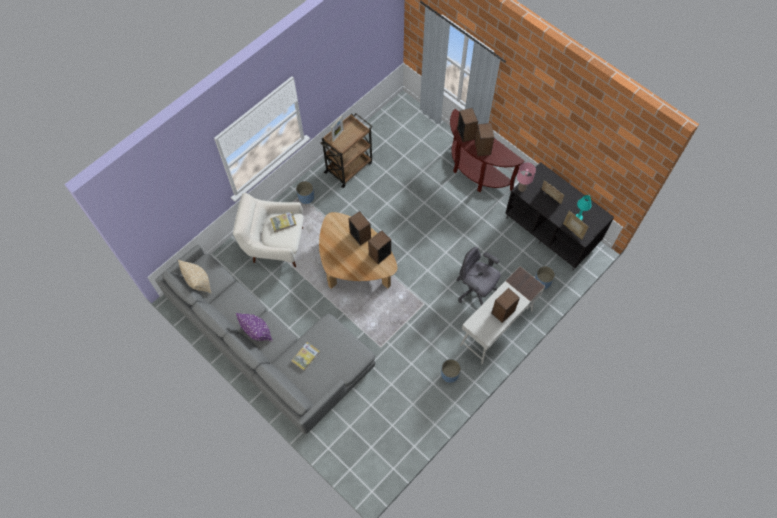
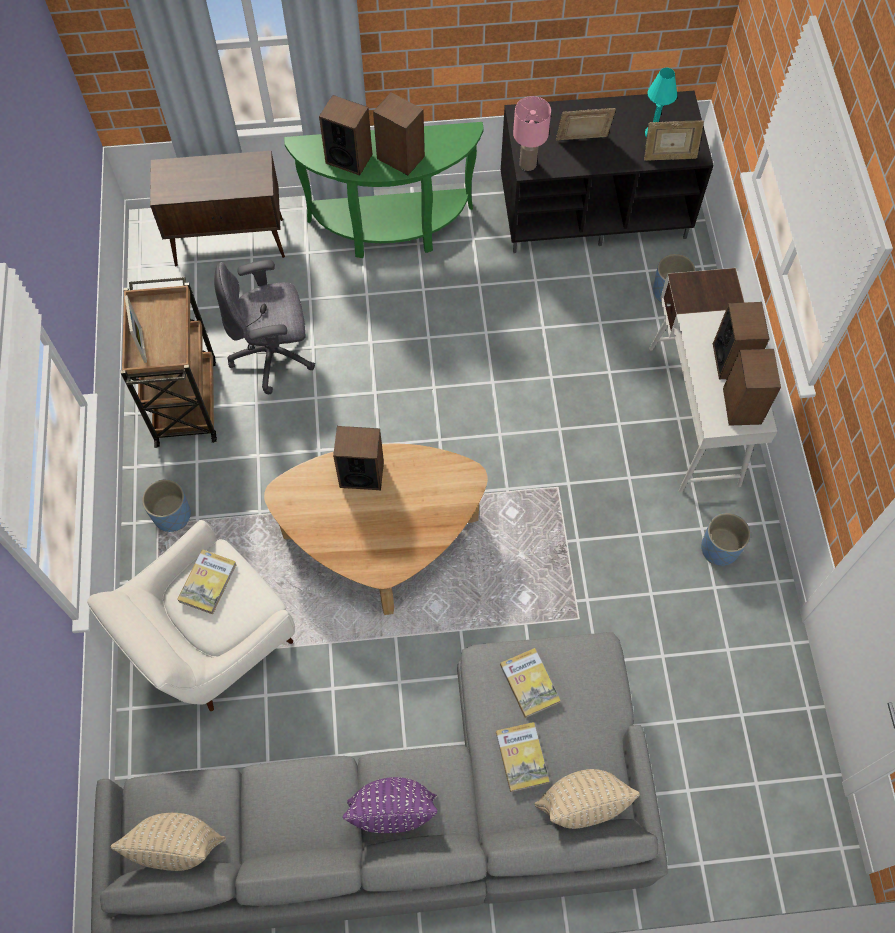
camera: 50 degrees left, 0 degrees up
(305, 386) = (580, 804): none -> beige pillow
(332, 340) = (529, 683): none -> book
(379, 254) = (428, 472): speaker -> speaker (741, 406)
(420, 129) = (230, 242): none -> brown cabinet
(475, 172) = (391, 230): brown console table -> green console table
(475, 290) = (601, 393): grey office chair -> grey office chair (274, 356)

